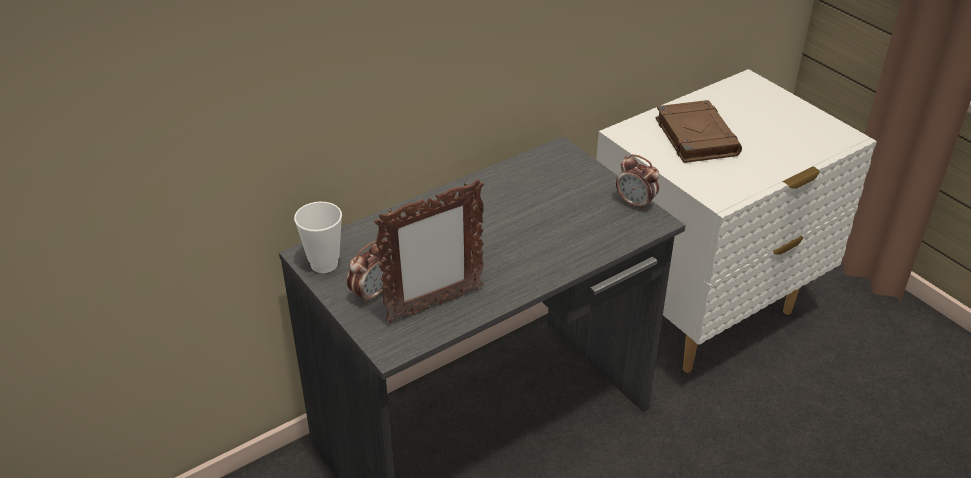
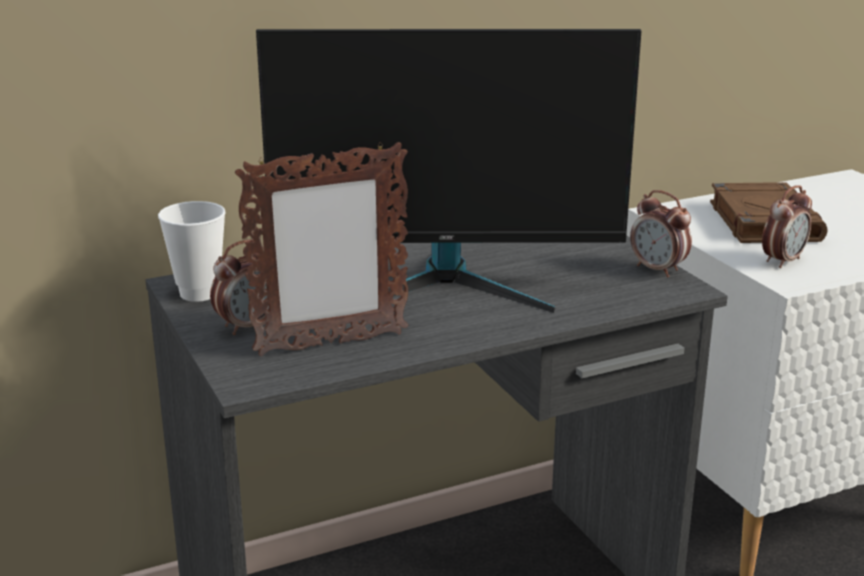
camera: 10 degrees right, 15 degrees down
(496, 235) = (448, 284): none -> monitor
(714, 179) = (783, 261): none -> alarm clock

